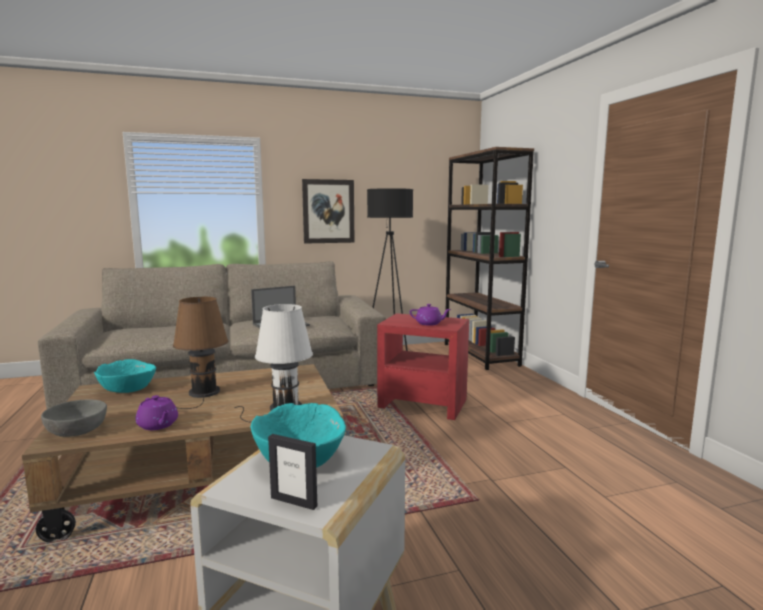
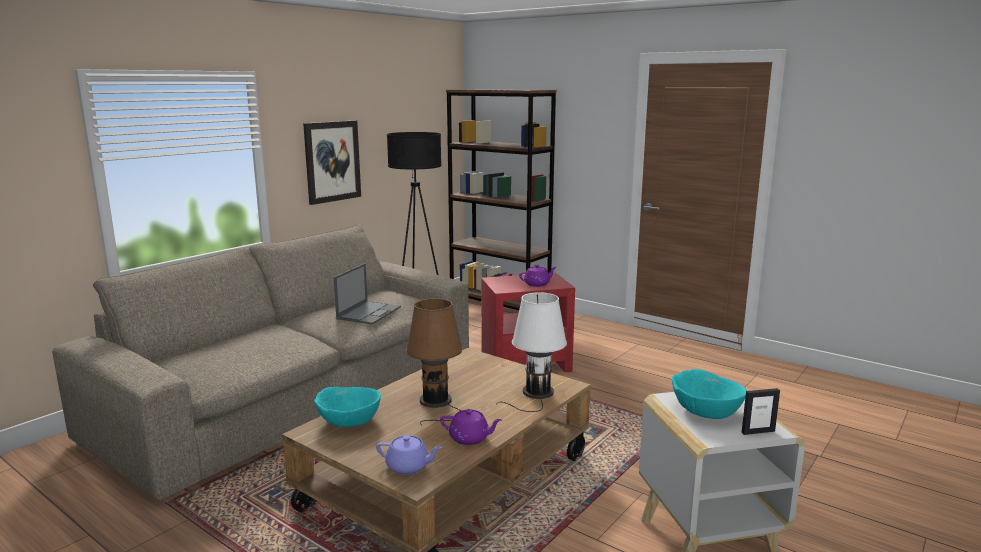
camera: 35 degrees left, 5 degrees up
(77, 430) = (409, 467): grey bowl -> purple teapot

